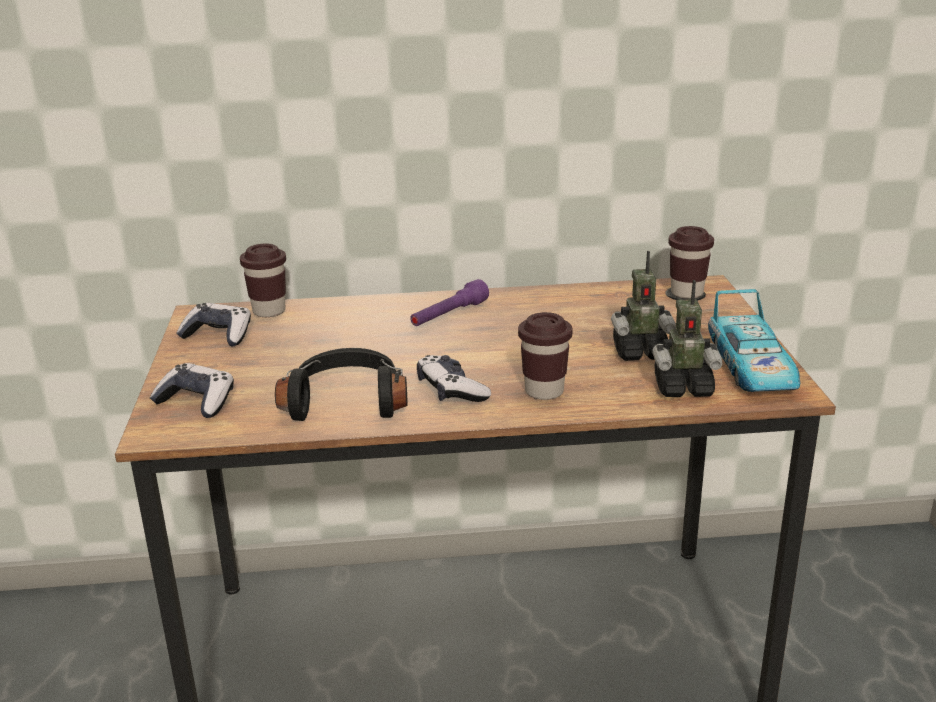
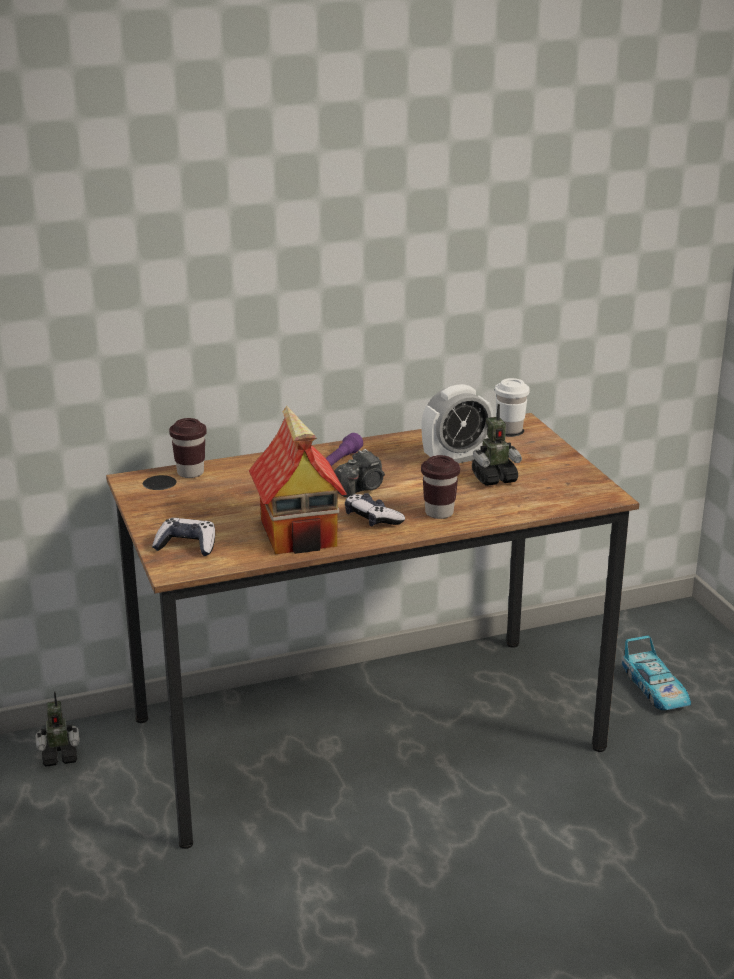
camera: 15 degrees left, 0 degrees up
(218, 335) = (163, 495): game controller -> none
(347, 401) = (300, 534): black headphones -> toy house
(461, 349) = (362, 489): none -> camera
(601, 322) = (456, 458): none -> alarm clock
(683, 388) = (534, 501): toy robot -> toy robot (60, 756)
(686, 293) = (510, 430): brown cup -> white cup
(752, 367) = (576, 482): toy car -> toy car (655, 689)

